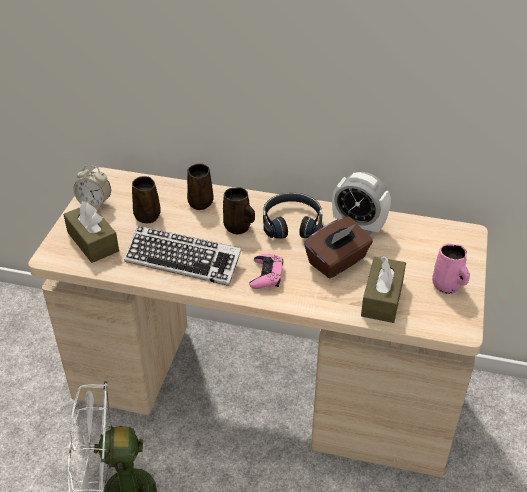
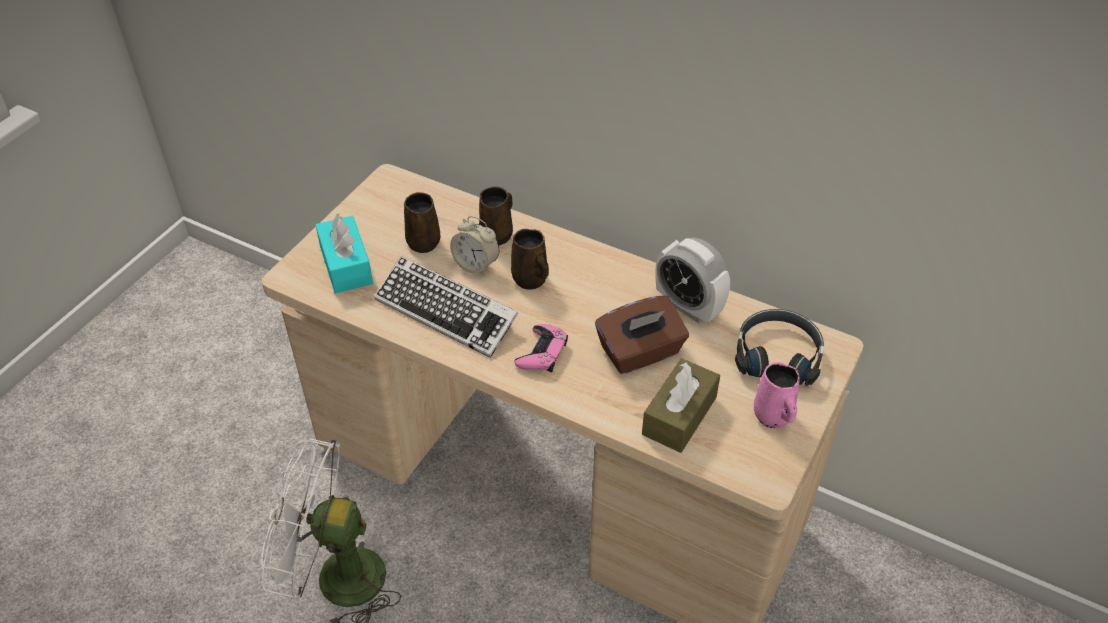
camera: 15 degrees right, 5 degrees up
(93, 241) = (346, 265): brown tissue box -> turquoise tissue box
(95, 203) = (366, 213): alarm clock -> alarm clock (476, 265)
(292, 223) = (602, 286): black headphones -> black headphones (777, 354)

